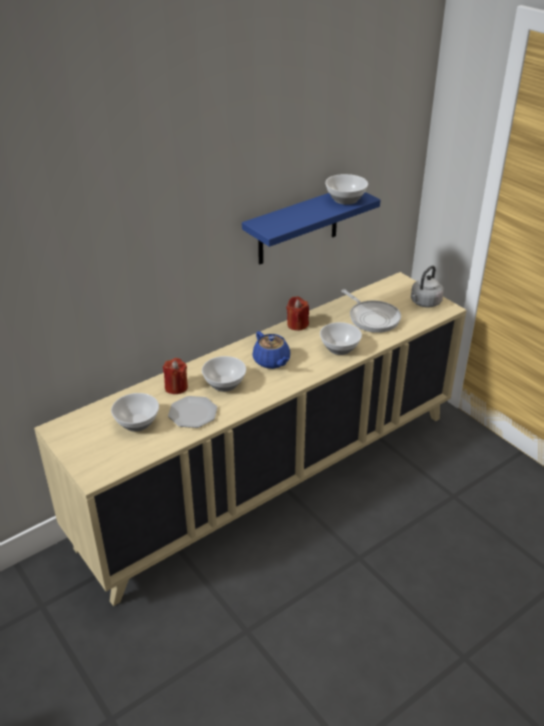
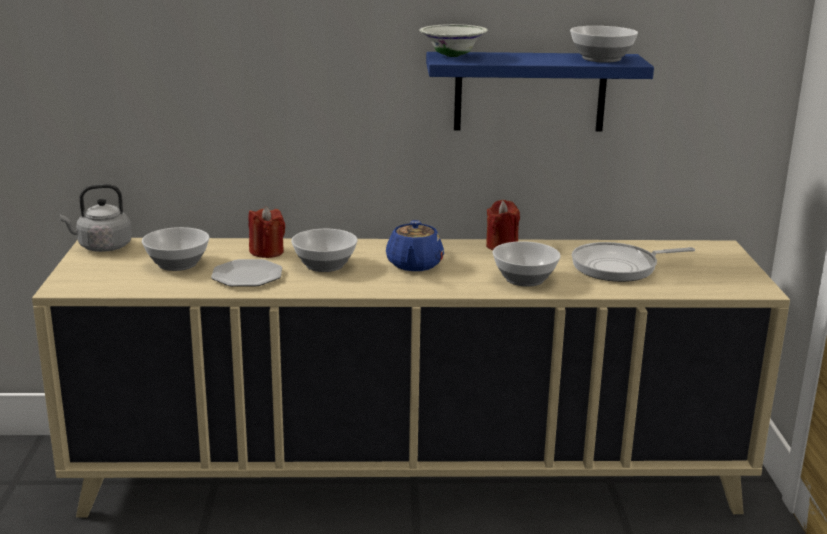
camera: 35 degrees right, 15 degrees down
(267, 224) = (453, 56): none -> white bowl
(372, 318) = (619, 267): frying pan -> frying pan turned 75 degrees clockwise
(424, 303) = (726, 275): grey kettle -> grey kettle (102, 247)

